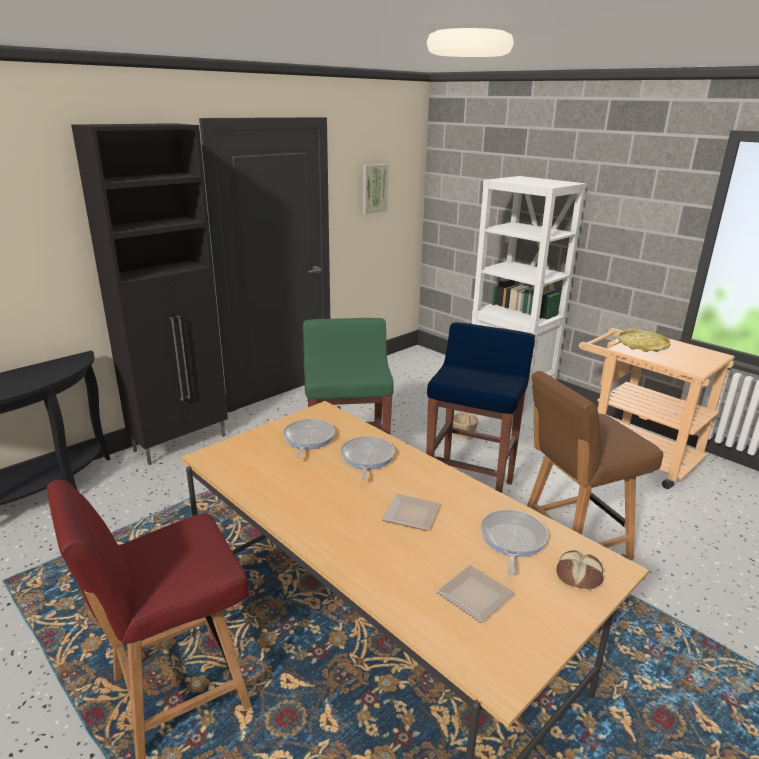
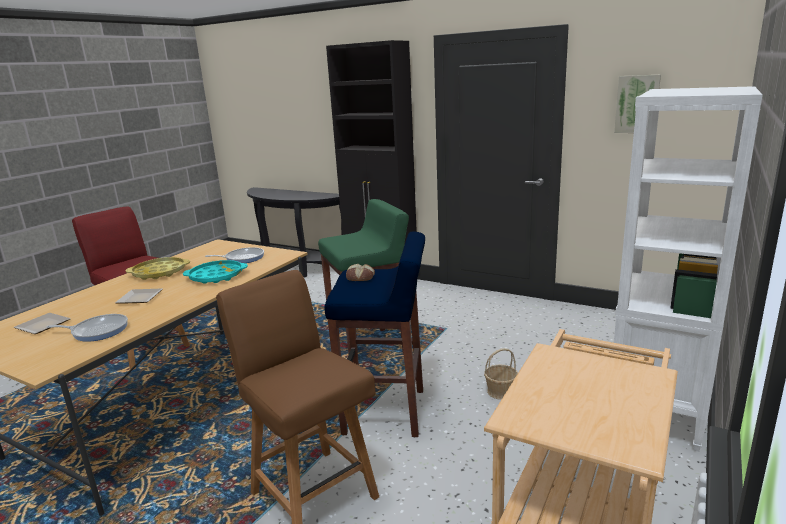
camera: 75 degrees right, 5 degrees down
(366, 458) = (216, 276): frying pan -> turquoise tray
(579, 575) = (44, 357): bread -> bread (360, 277)
(642, 345) = (586, 368): yellow tray -> yellow tray (159, 272)

